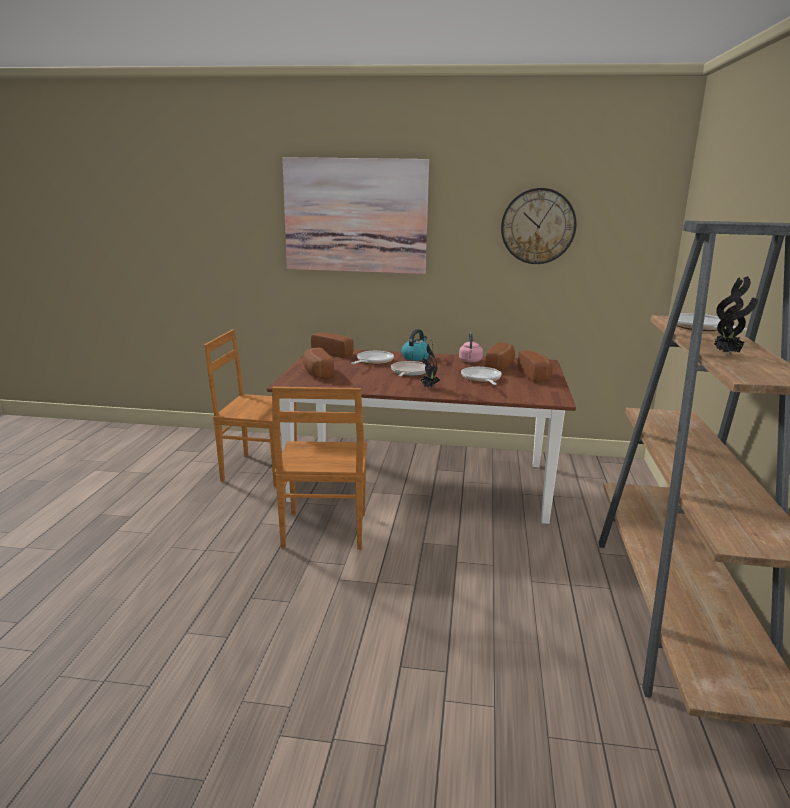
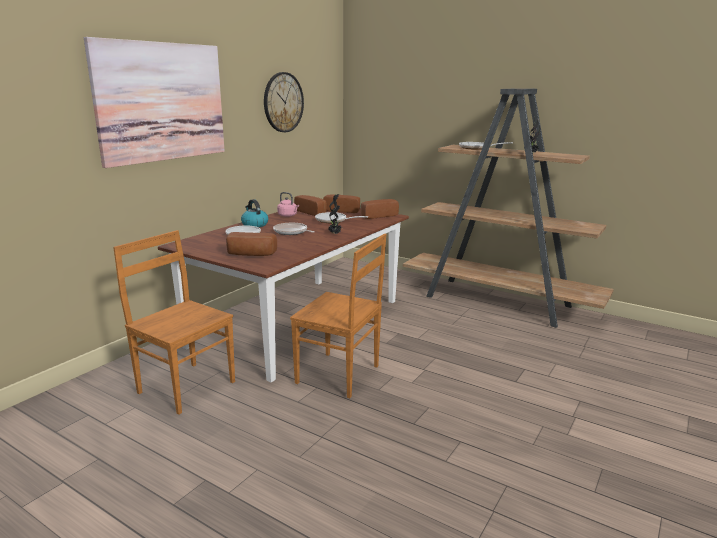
camera: 65 degrees left, 0 degrees up
(257, 469) = (185, 386): brown chair -> brown chair turned 90 degrees clockwise
(334, 353) = (197, 242): bread -> bread (377, 216)

